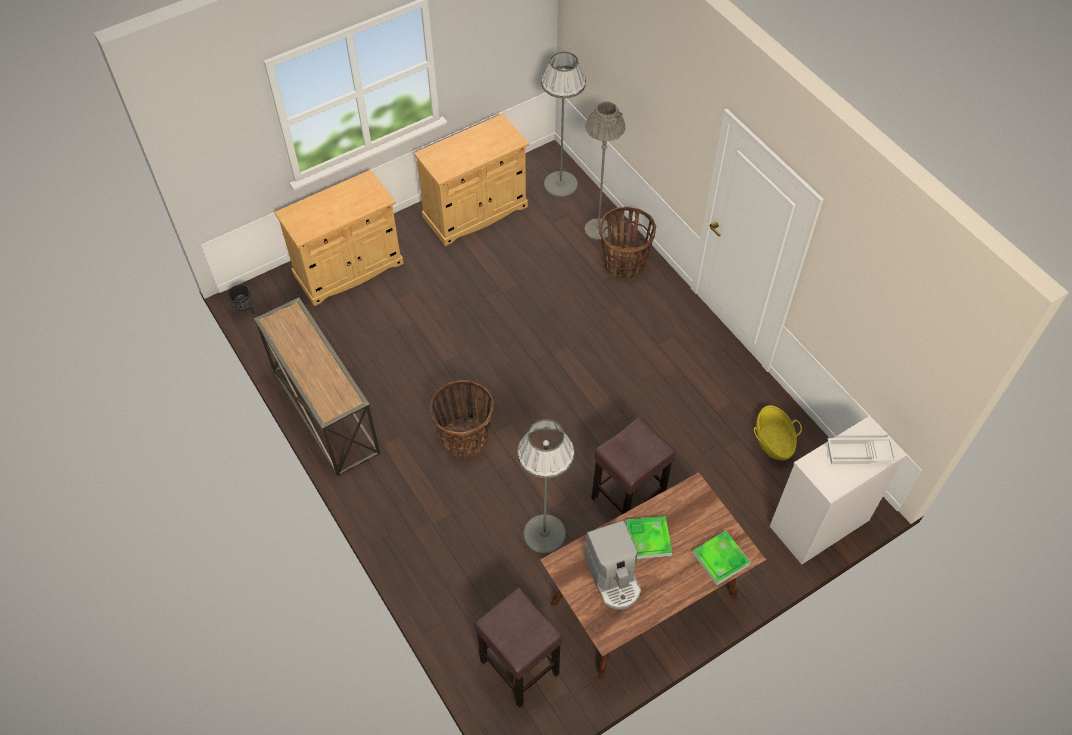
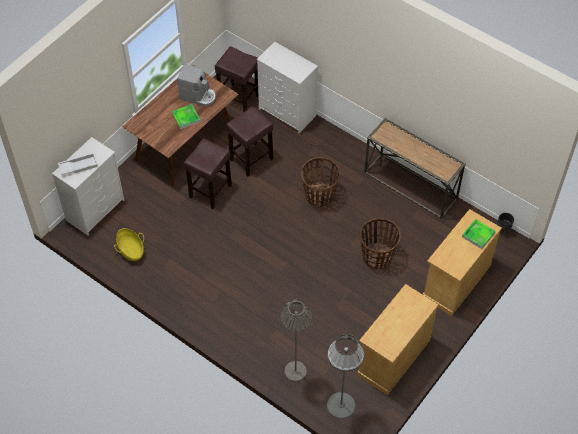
camera: 160 degrees right, 0 degrees up
(446, 605) = (287, 113): none -> white dresser
(544, 533) = (251, 160): grey floor lamp -> brown stool
(613, 578) = (198, 96): coffee machine -> coffee machine turned 150 degrees clockwise
(624, 263) = (265, 347): basket -> basket (377, 256)
(720, 559) = (145, 119): tray -> tray (478, 235)

